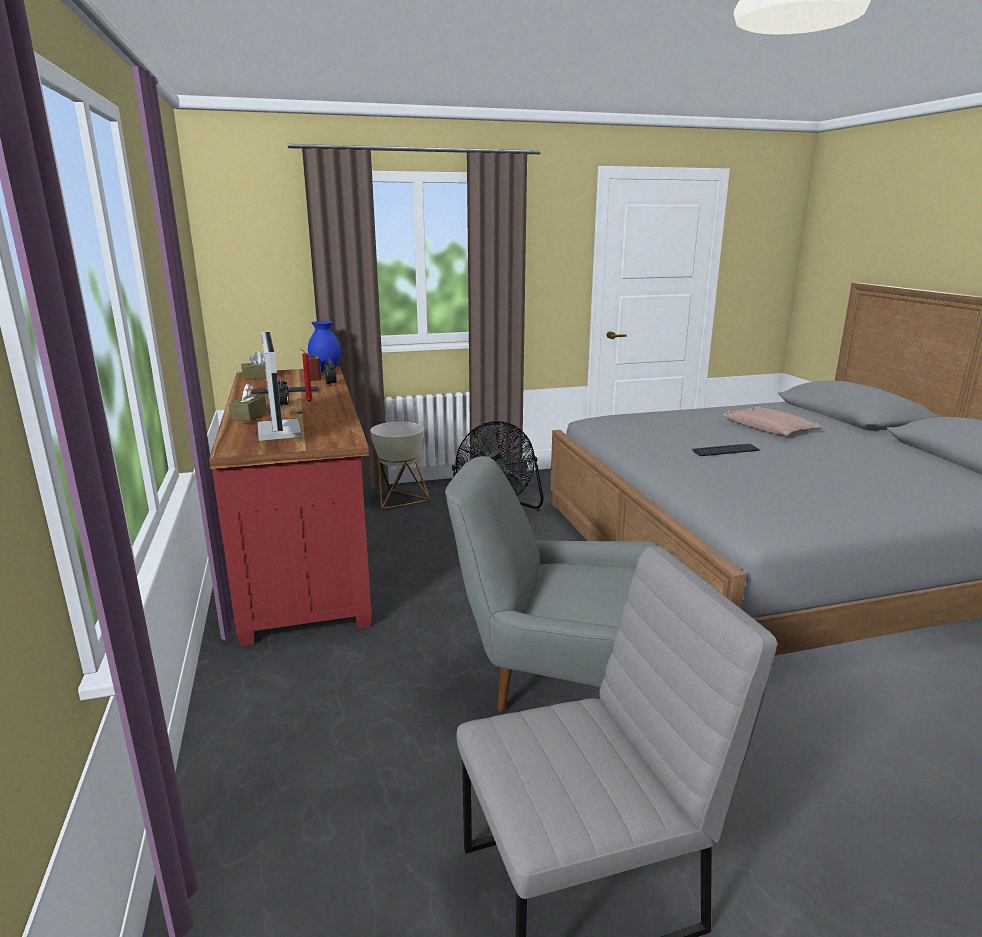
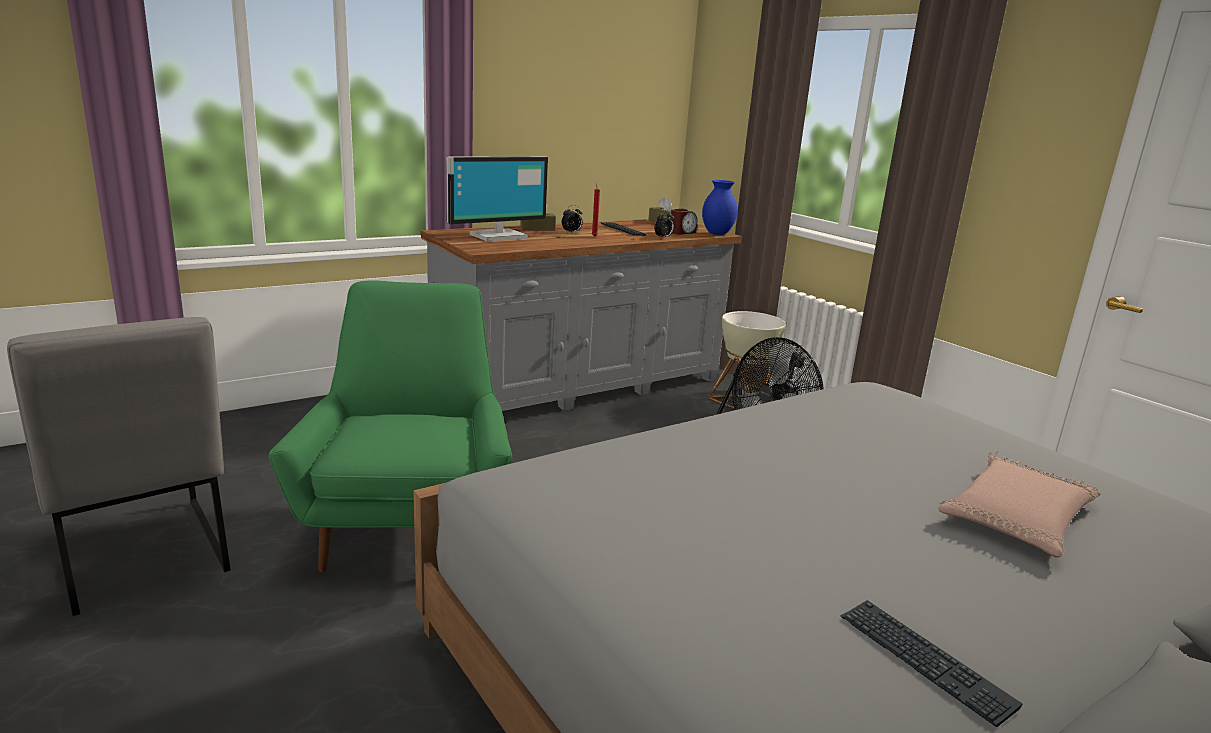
camera: 70 degrees right, 0 degrees up
(304, 556) = (582, 384): red dresser -> grey dresser
(560, 682) = (409, 525): grey armchair -> green armchair
(726, 451) = (801, 463): keyboard -> keyboard (923, 661)

